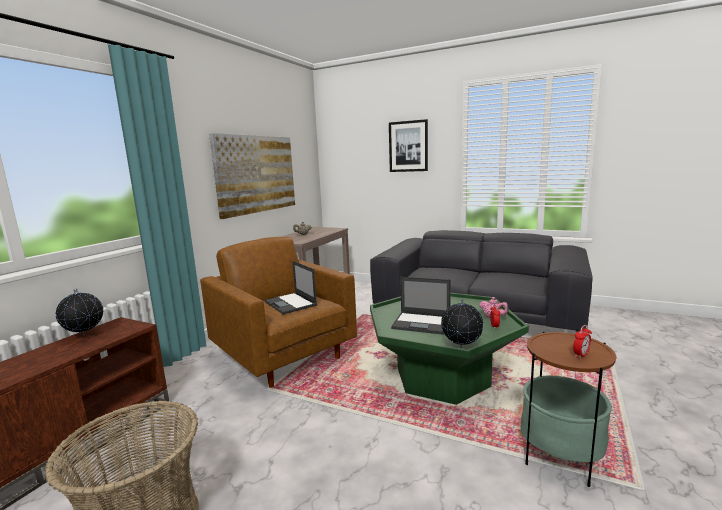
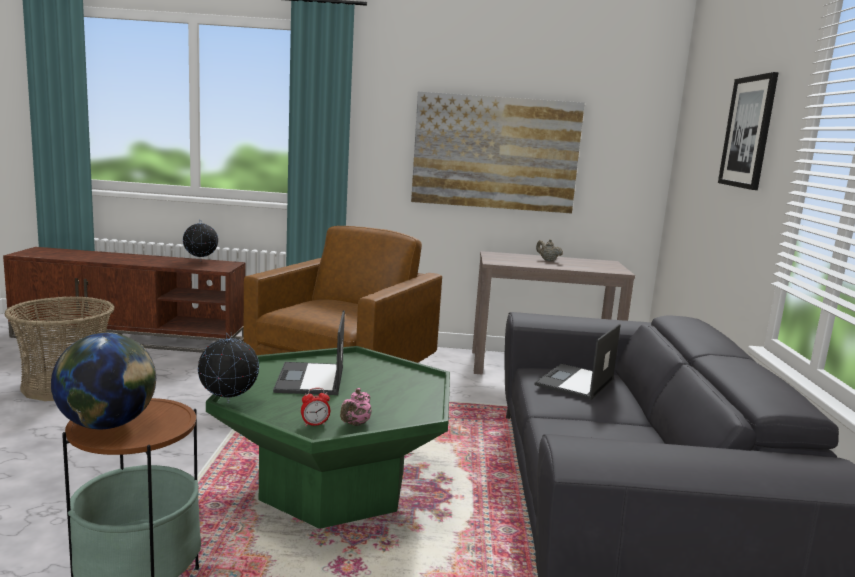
camera: 65 degrees right, 0 degrees up
(290, 303) = (328, 309): laptop -> laptop (575, 382)
(581, 355) = (107, 425): alarm clock -> globe

